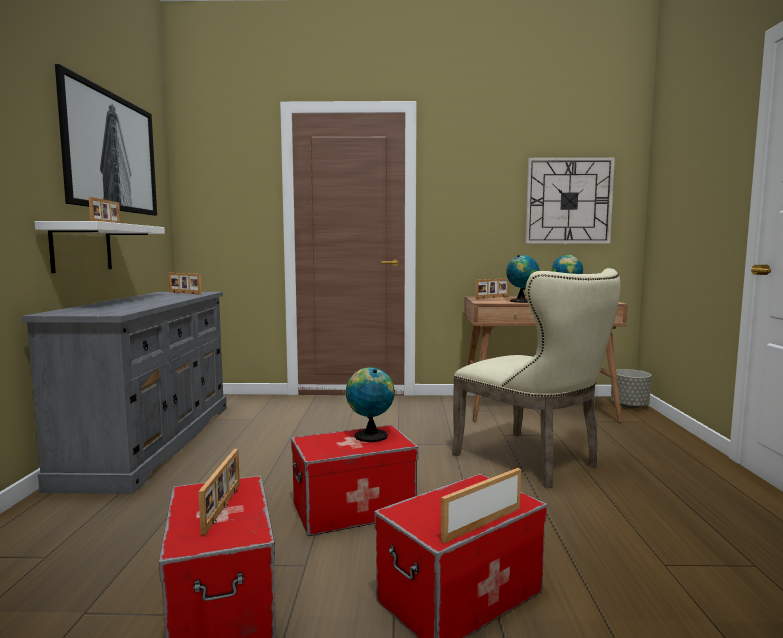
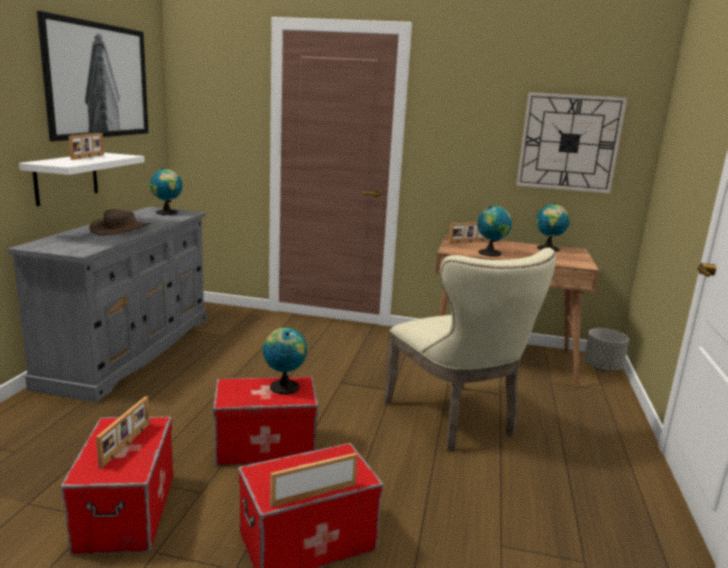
camera: 10 degrees right, 10 degrees up
(144, 301) = (121, 229): none -> brown hat
(184, 293) = (168, 213): picture frame -> globe

